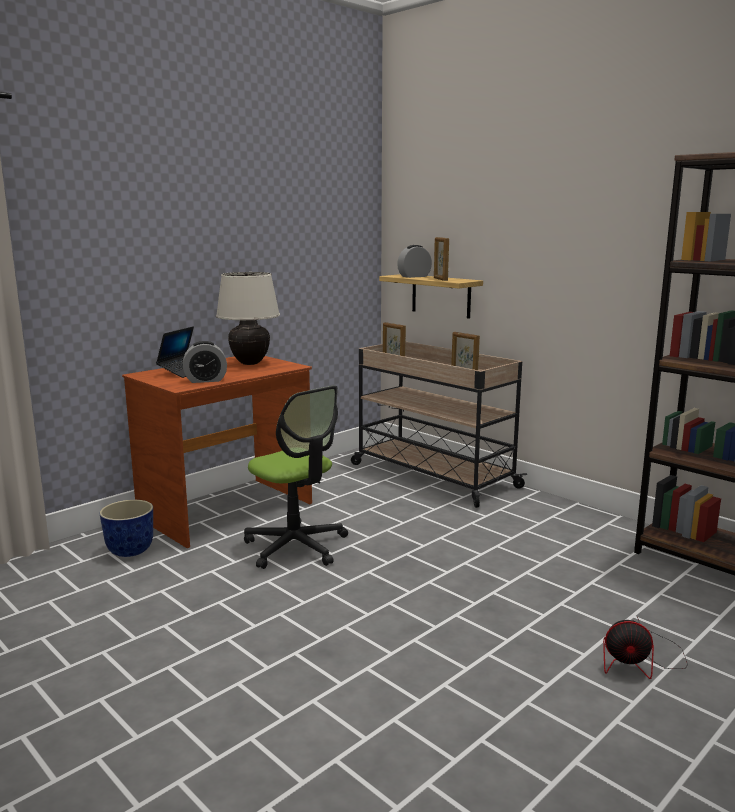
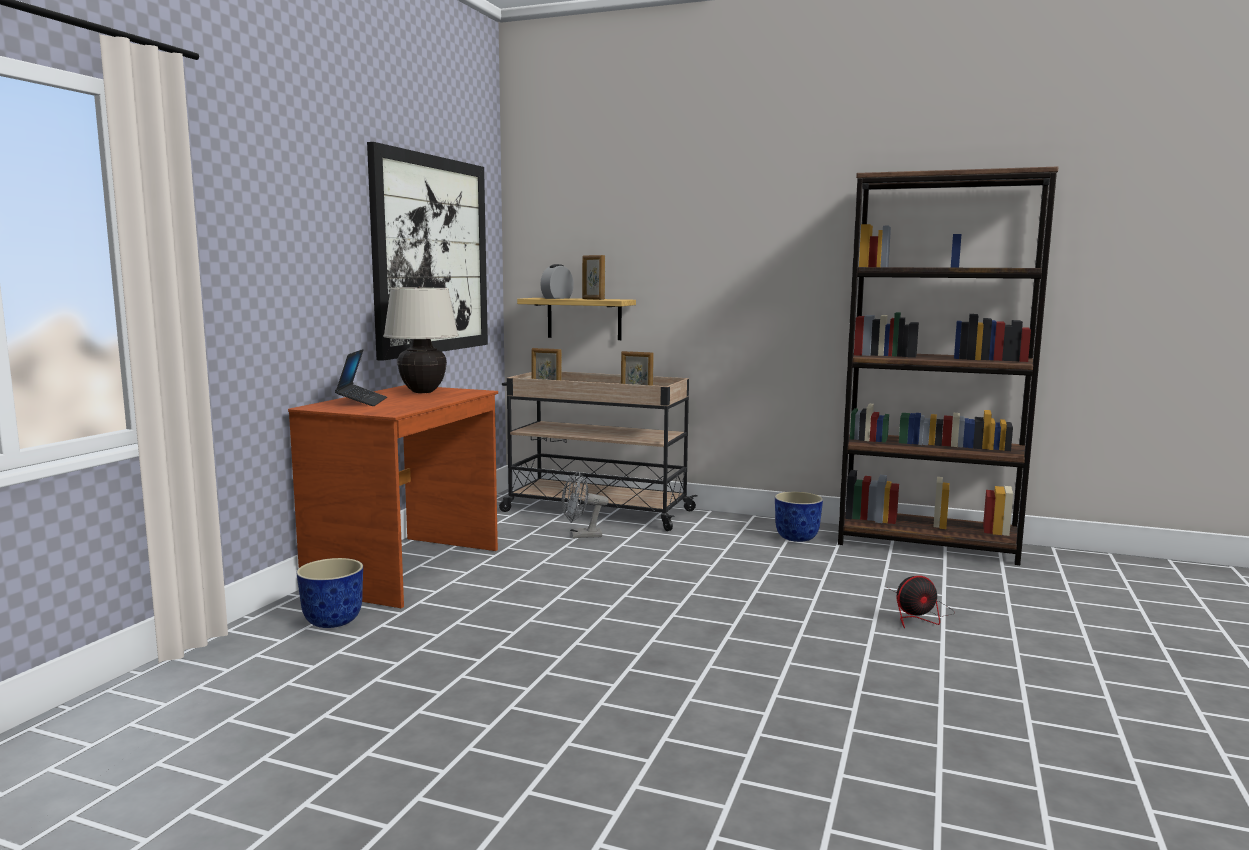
camera: 25 degrees left, 5 degrees down
(205, 380) = (407, 406): alarm clock -> none
(289, 240) = (431, 255): none -> picture
(296, 546) = (525, 587): office chair -> none
(393, 500) = (581, 536): none -> grey fan
(597, 537) = (797, 538): none -> planter

